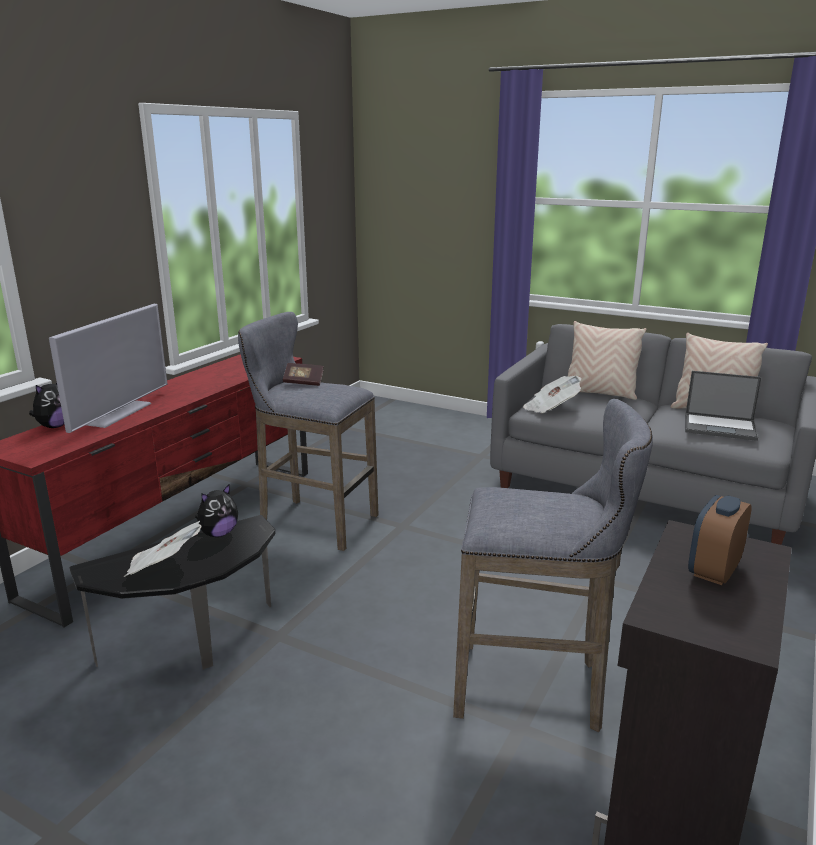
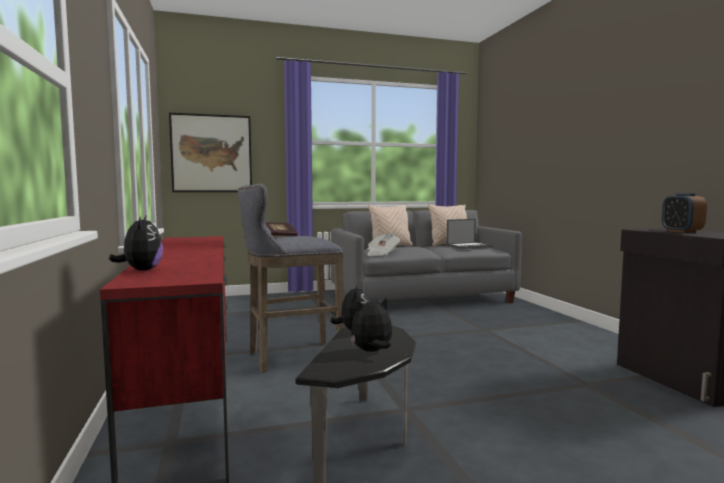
camera: 45 degrees left, 15 degrees down
(118, 413) = (179, 260): television -> none
(164, 567) = (372, 351): newspaper -> plush toy
(409, 216) = (211, 153): none -> picture
(536, 688) = (557, 370): grey stool -> none

